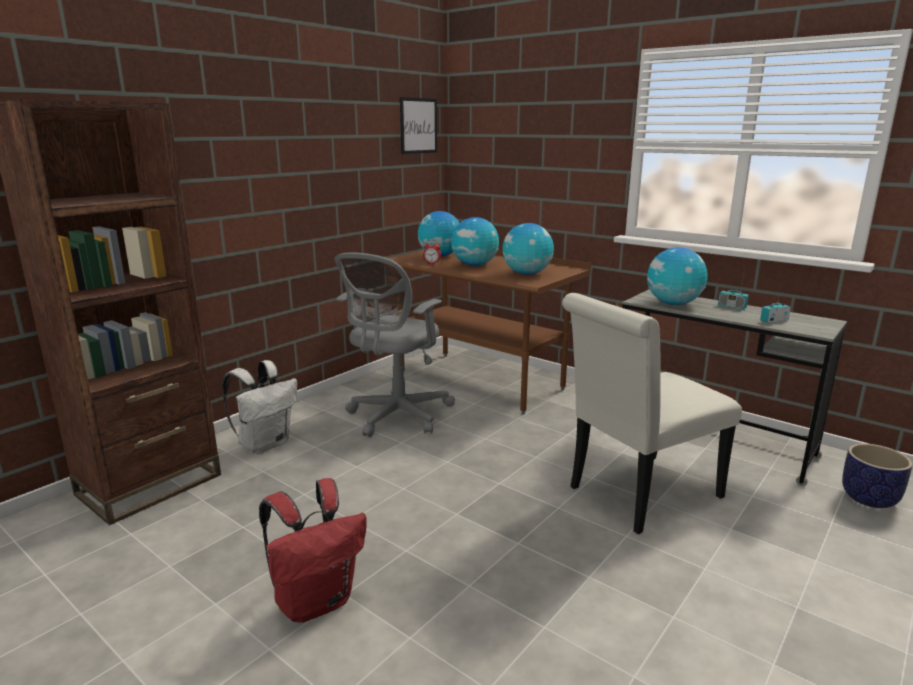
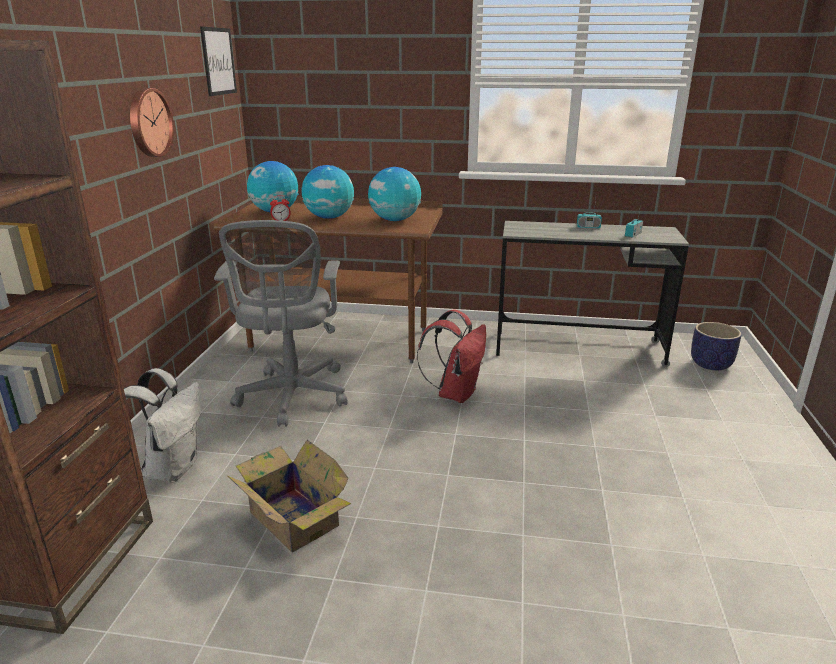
camera: 30 degrees left, 5 degrees up
(308, 503) = (292, 516): none -> cardboard box
(316, 601) = (406, 609): red backpack -> red backpack (456, 393)
(326, 171) = (149, 122): none -> wall clock
(637, 495) = (571, 409): white chair -> none
(673, 304) = (544, 231): globe -> none

